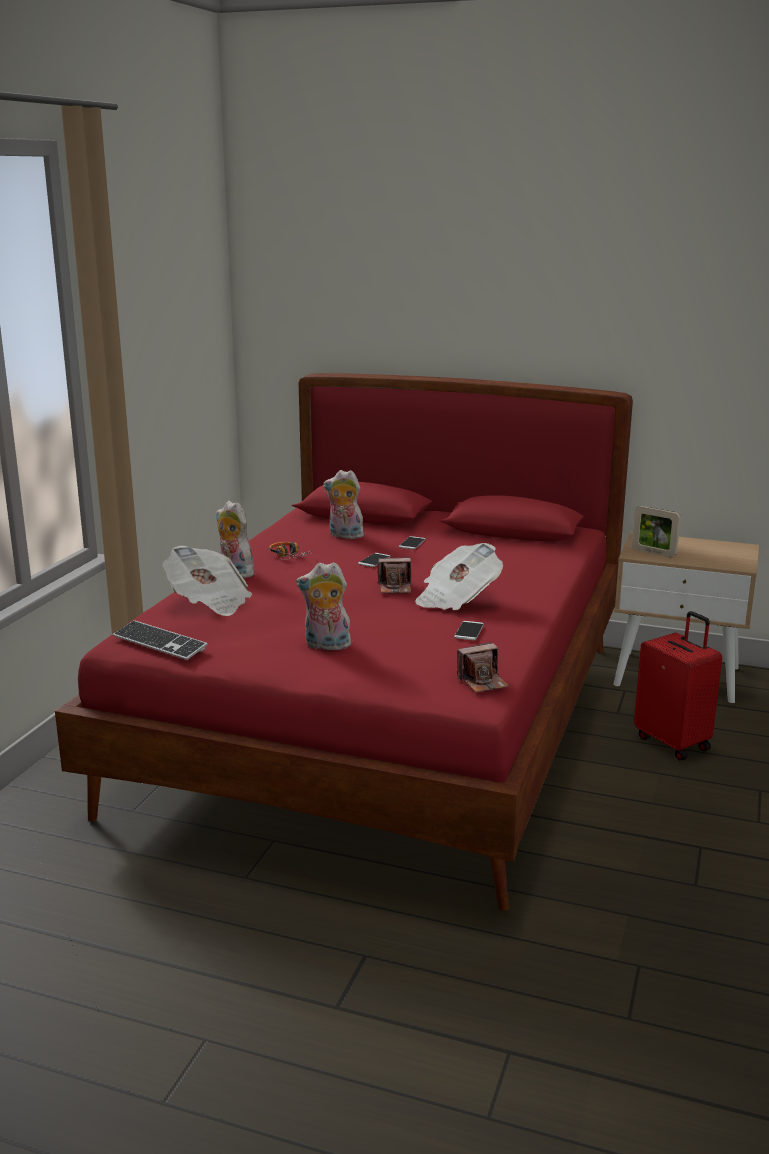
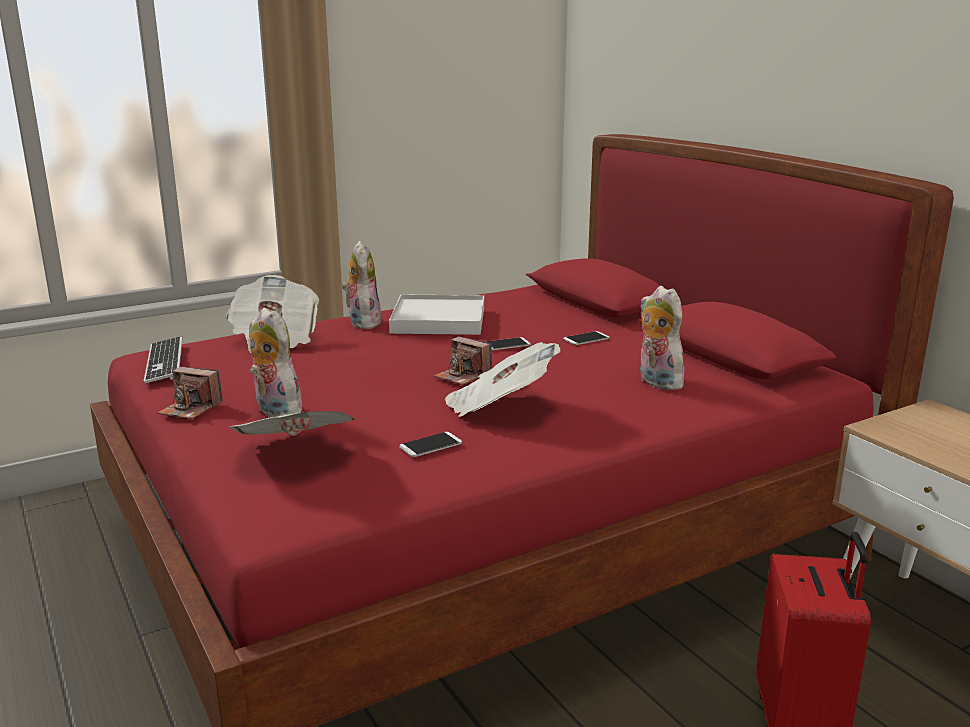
camera: 40 degrees right, 0 degrees up
(289, 556) = (439, 320): headphones -> white tray
(344, 536) = (535, 315): plush toy -> plush toy (656, 382)
(404, 663) = (295, 454): none -> newspaper
(482, 682) = (315, 507): camera -> camera (190, 409)
(653, 553) = (911, 434): picture frame -> none

